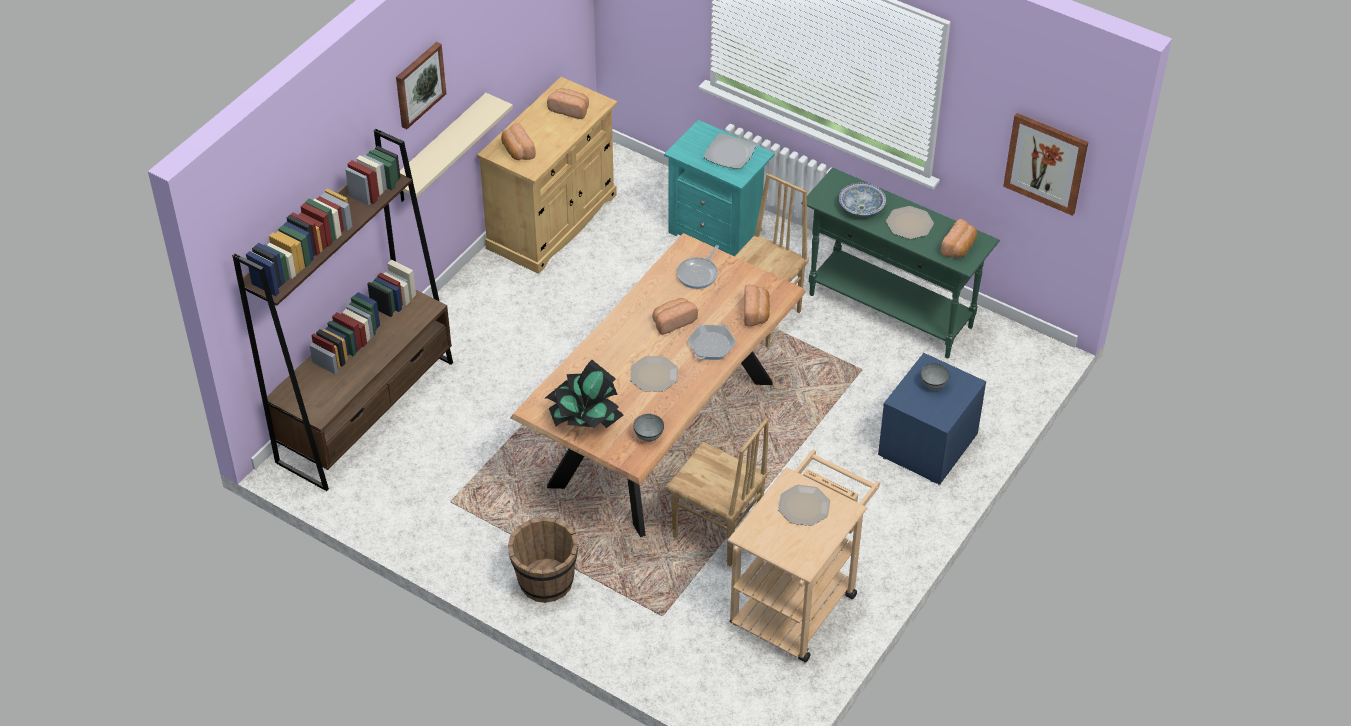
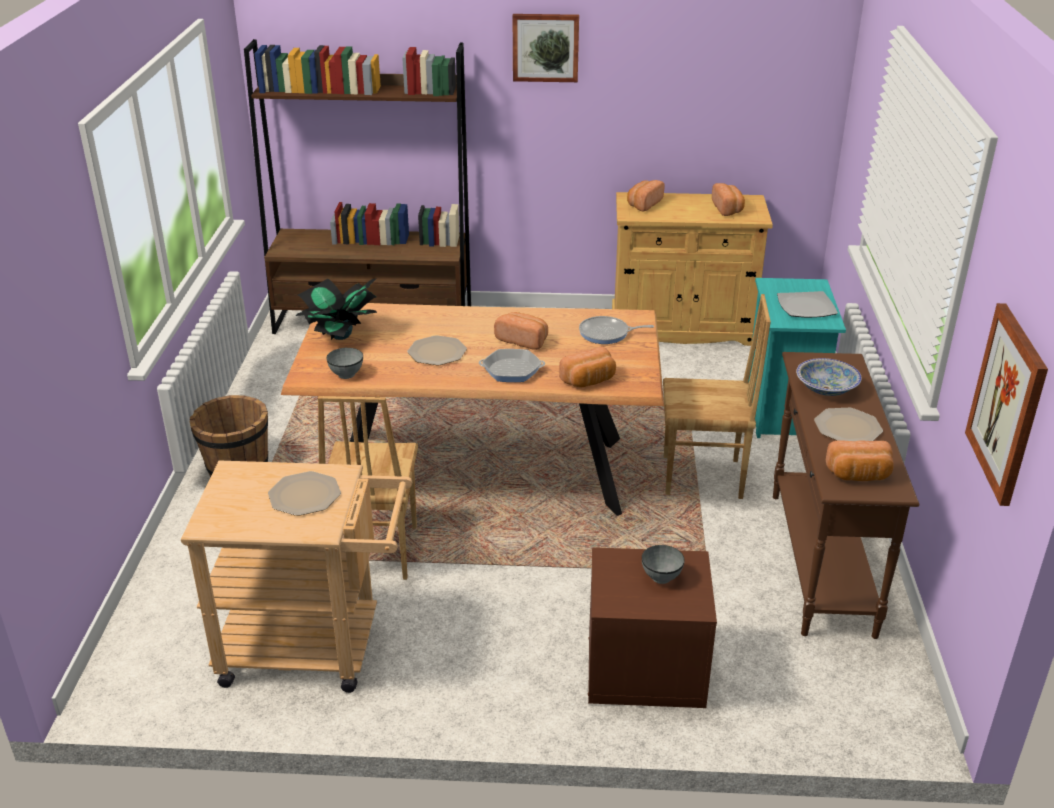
camera: 60 degrees right, 15 degrees down
(439, 150) = (564, 147): beige shelf -> none
(890, 311) = (820, 562): green console table -> brown console table
(928, 446) = (644, 670): blue nightstand -> brown nightstand

